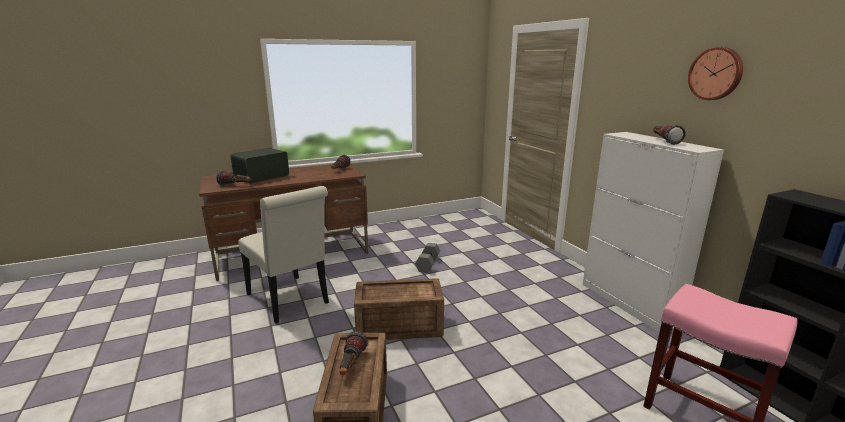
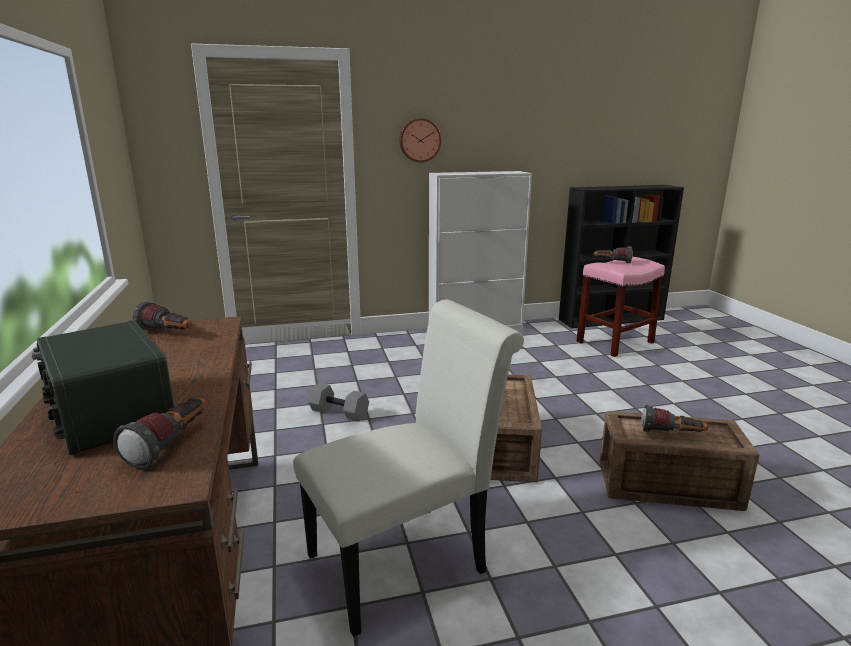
camera: 80 degrees left, 0 degrees up
(663, 141) = (485, 172): flashlight -> flashlight (612, 262)
(716, 74) = (502, 111): wall clock -> wall clock (419, 140)

